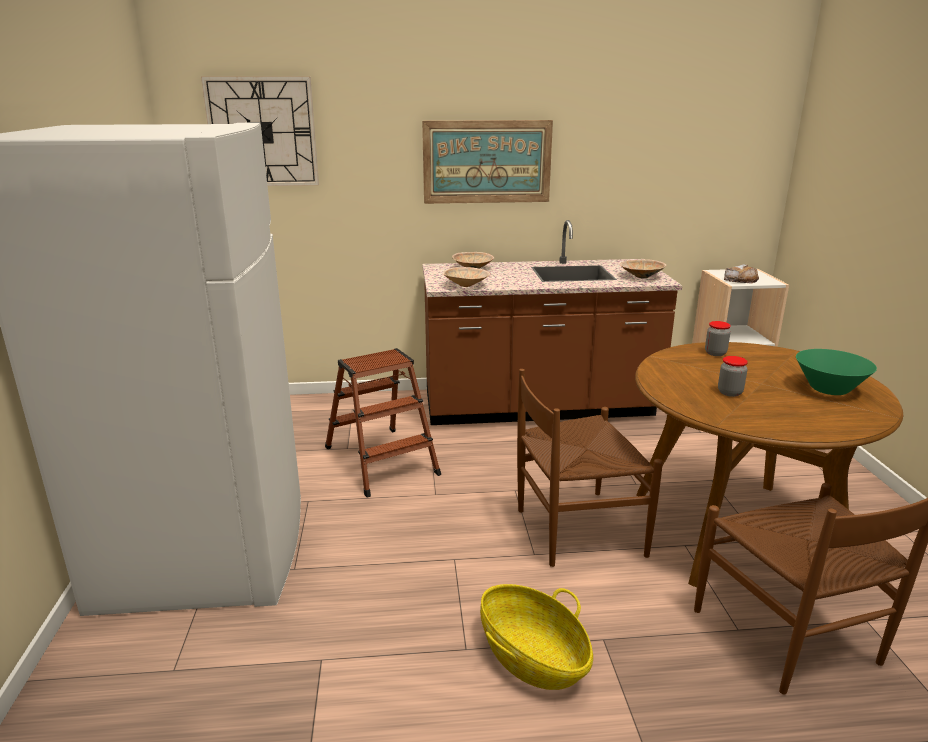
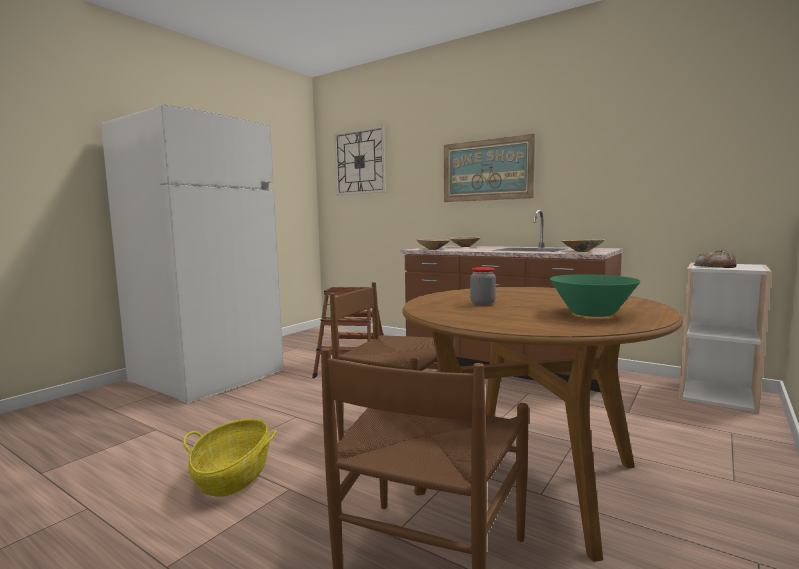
camera: 40 degrees right, 15 degrees down
(715, 353) = (547, 291): jar -> none

